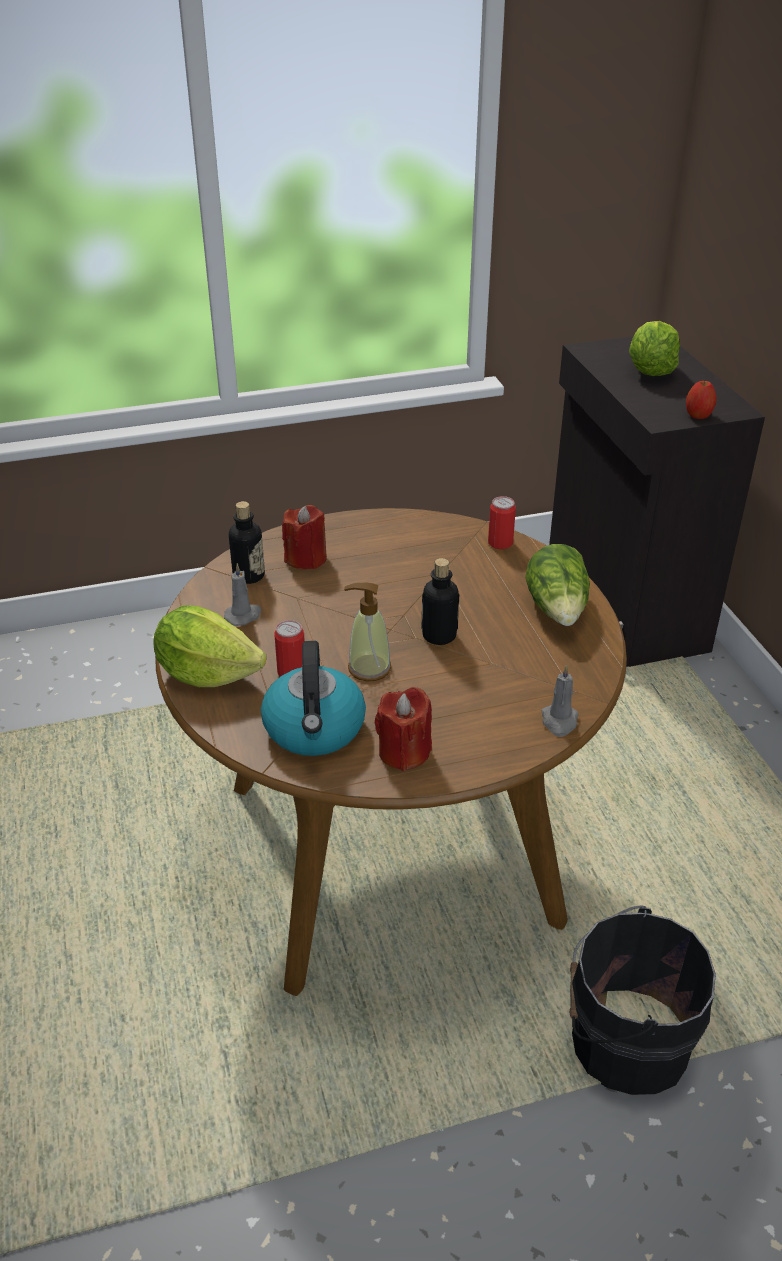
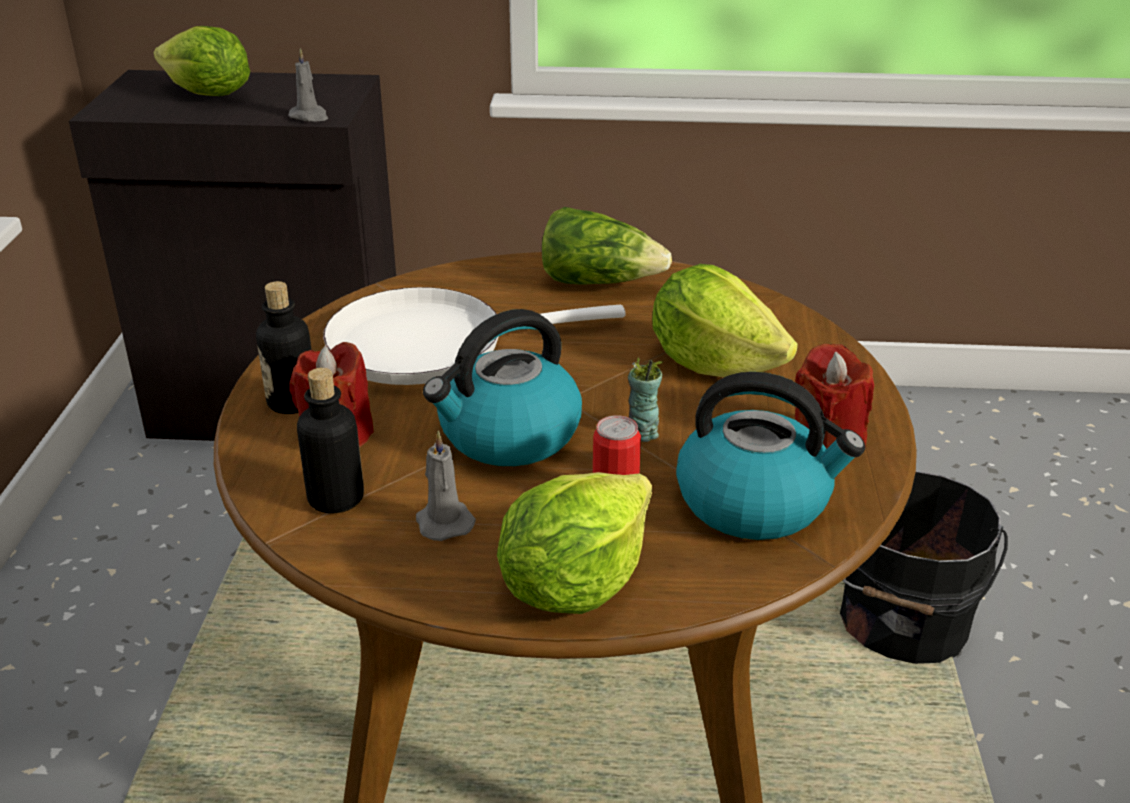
camera: 70 degrees left, 5 degrees down
(337, 617) = (508, 436): none -> kettle
(369, 668) = (642, 433): soap dispenser -> cup
(423, 561) = (428, 344): none -> white frying pan
(439, 635) = (602, 367): bottle -> bottle (292, 402)
(476, 683) = (714, 363): none -> lettuce
(500, 543) = (433, 285): can -> none
(559, 722) = (807, 329): grey candle -> grey candle (310, 116)
(698, 415) = (339, 98): apple -> none

